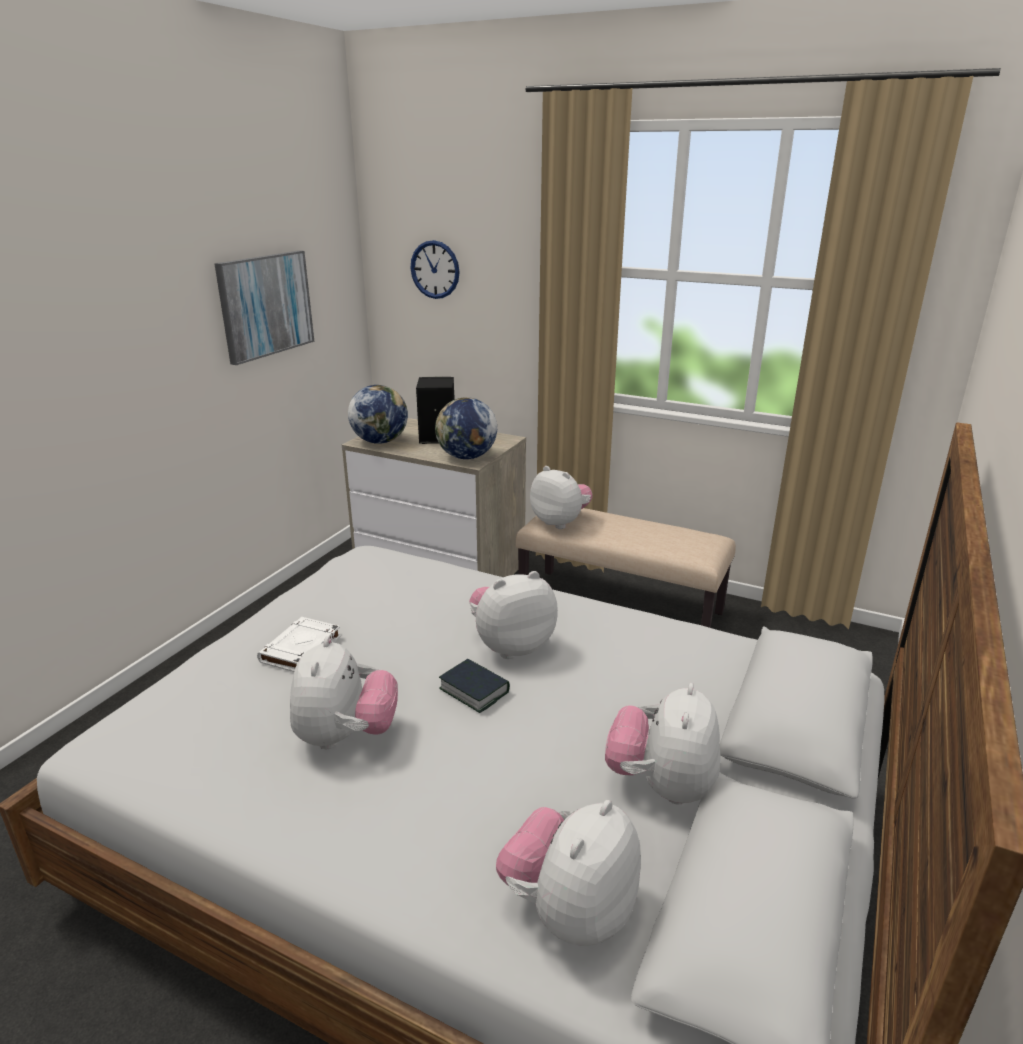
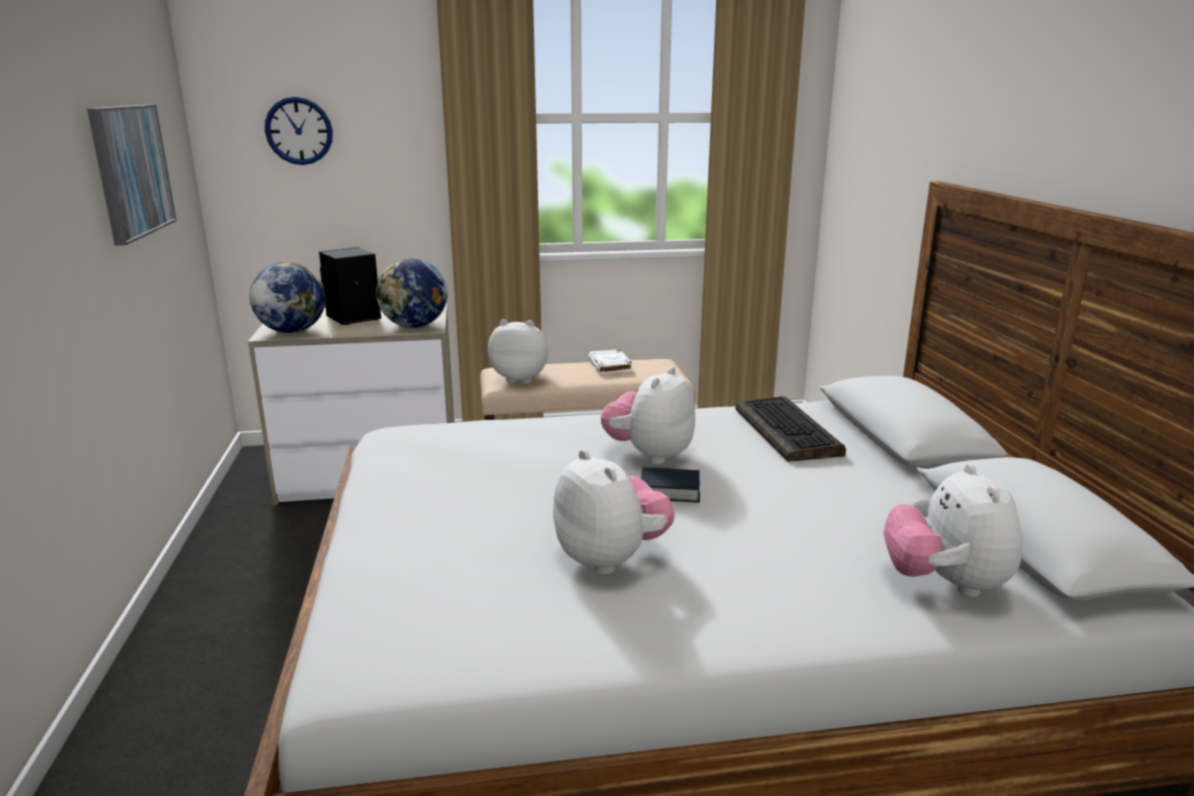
camera: 35 degrees left, 5 degrees down
(300, 650) = (457, 518): white book -> white book (610, 366)
(661, 785) = (886, 497): plush toy -> none
(673, 668) = (788, 432): none -> keyboard

